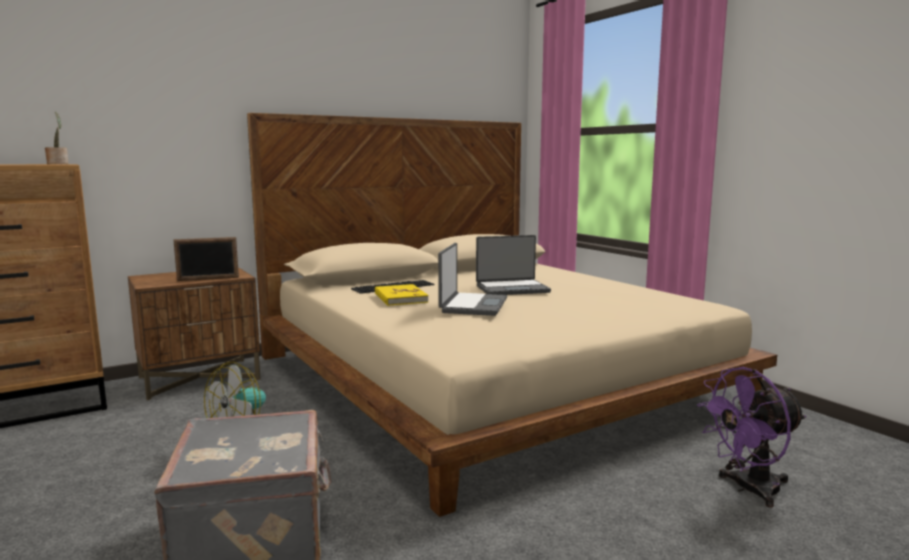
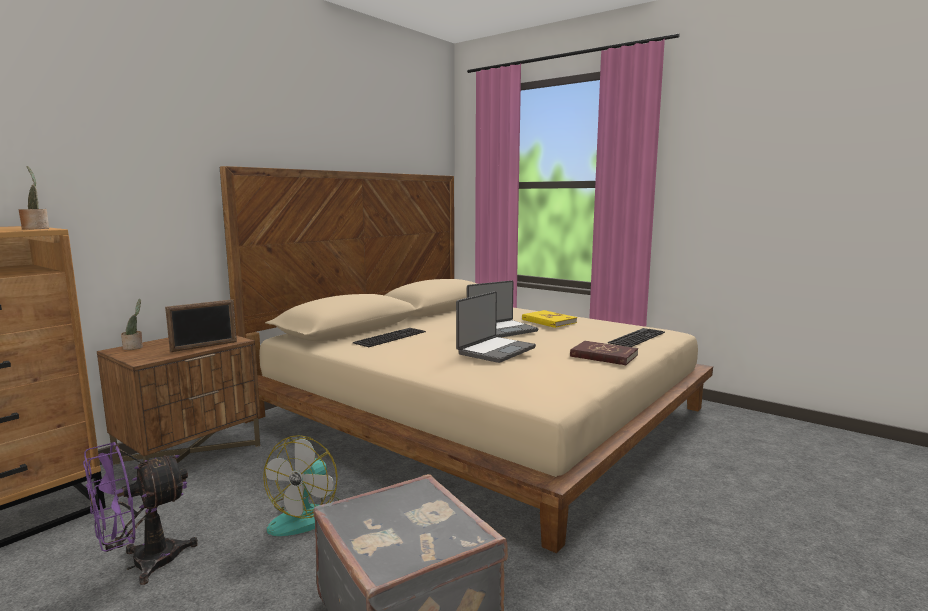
camera: 20 degrees left, 0 degrees up
(157, 275) = (134, 347): none -> potted plant
(400, 298) = (416, 348): yellow book -> yellow book (548, 321)
(472, 305) = (495, 350): laptop -> laptop turned 45 degrees clockwise
(589, 321) = (603, 356): none -> red book
(659, 307) = (636, 337): none -> keyboard
(748, 489) = (752, 478): purple fan -> purple fan (142, 564)

